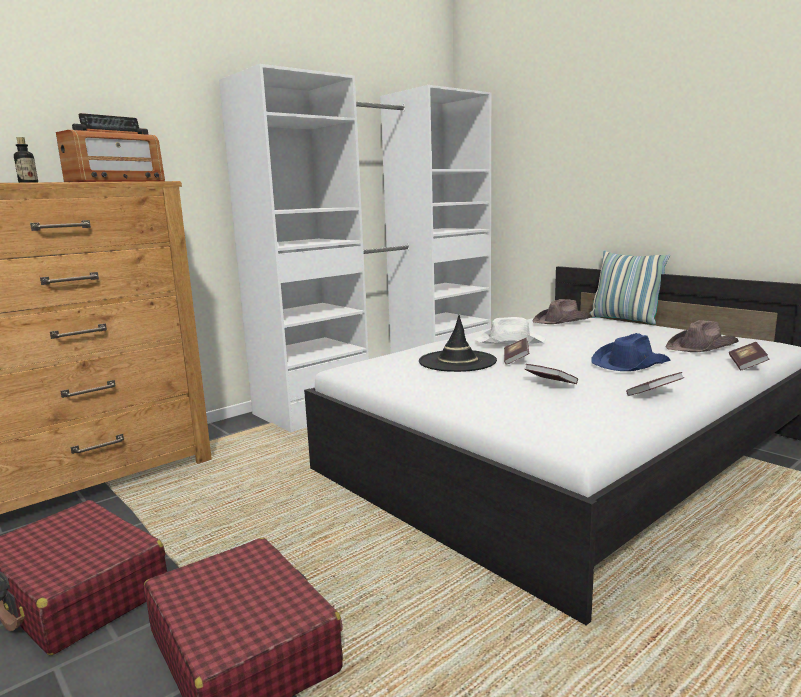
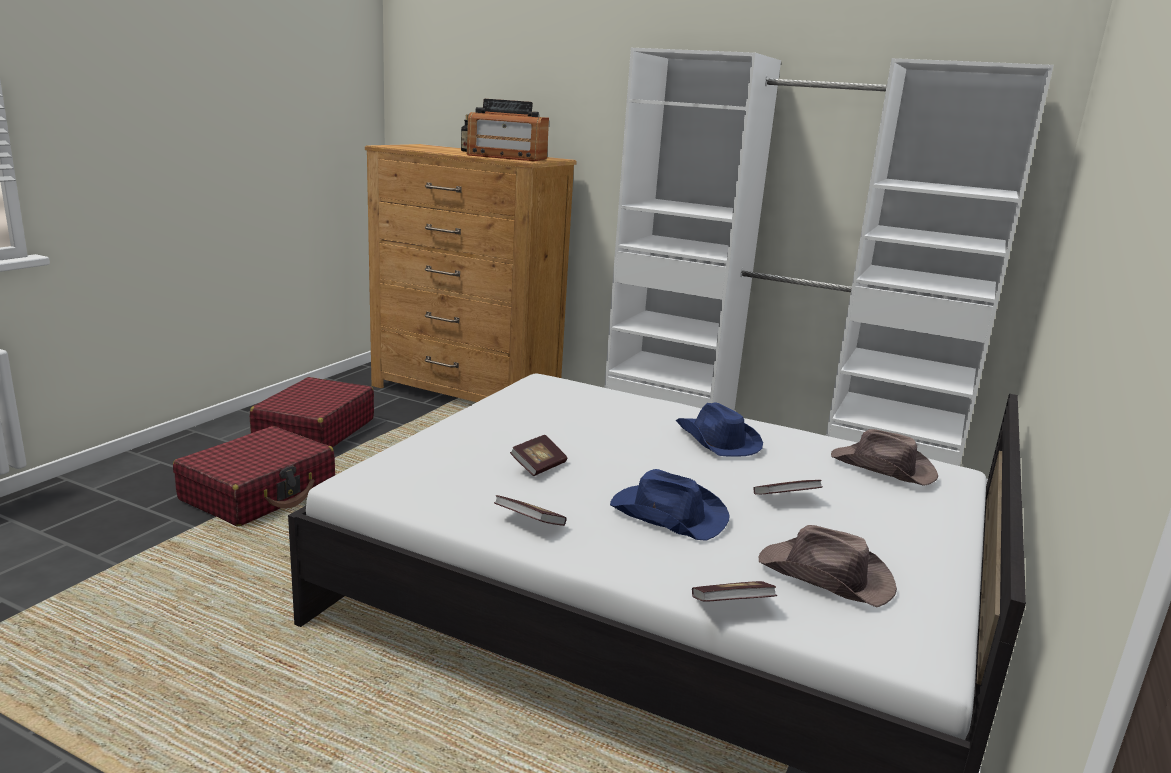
camera: 65 degrees right, 5 degrees up
(457, 361) = (601, 419): black hat -> none
(510, 341) = (716, 440): white hat -> blue hat
(516, 359) = (633, 447): book -> book (785, 499)
(624, 320) = (978, 520): pillow -> none

